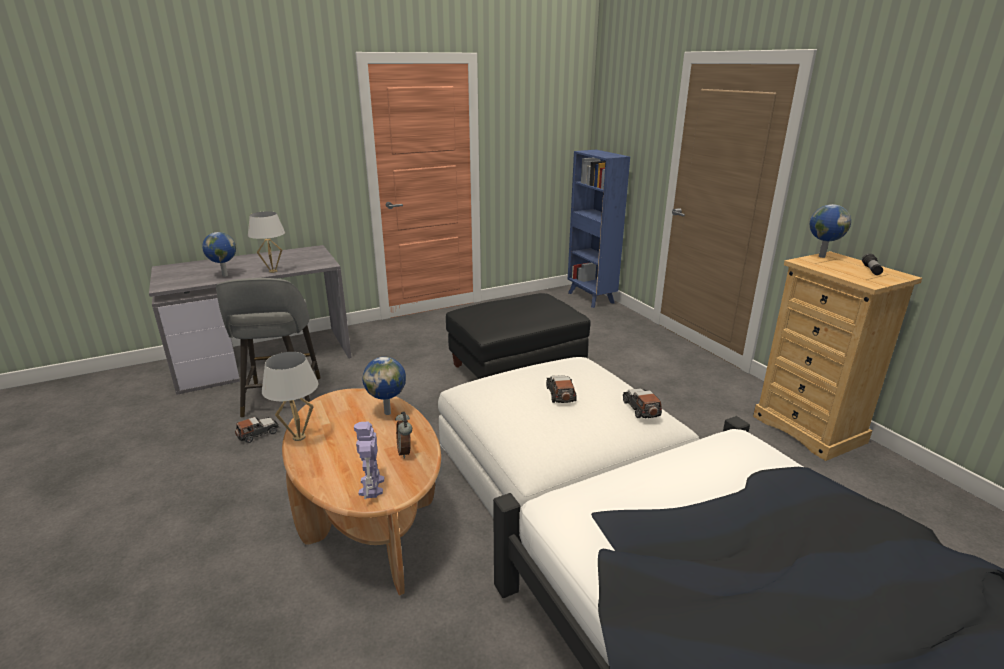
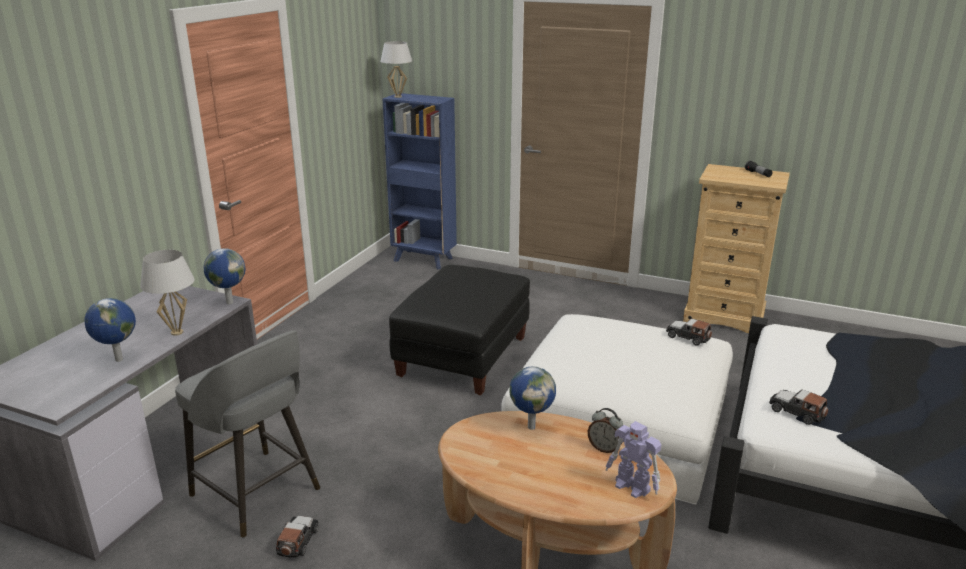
camera: 40 degrees left, 0 degrees up
(299, 437) = (498, 485): white table lamp -> white table lamp (397, 97)
(560, 394) = (623, 350): toy car -> toy car (797, 412)
(821, 256) = (712, 170): globe -> globe (229, 302)

